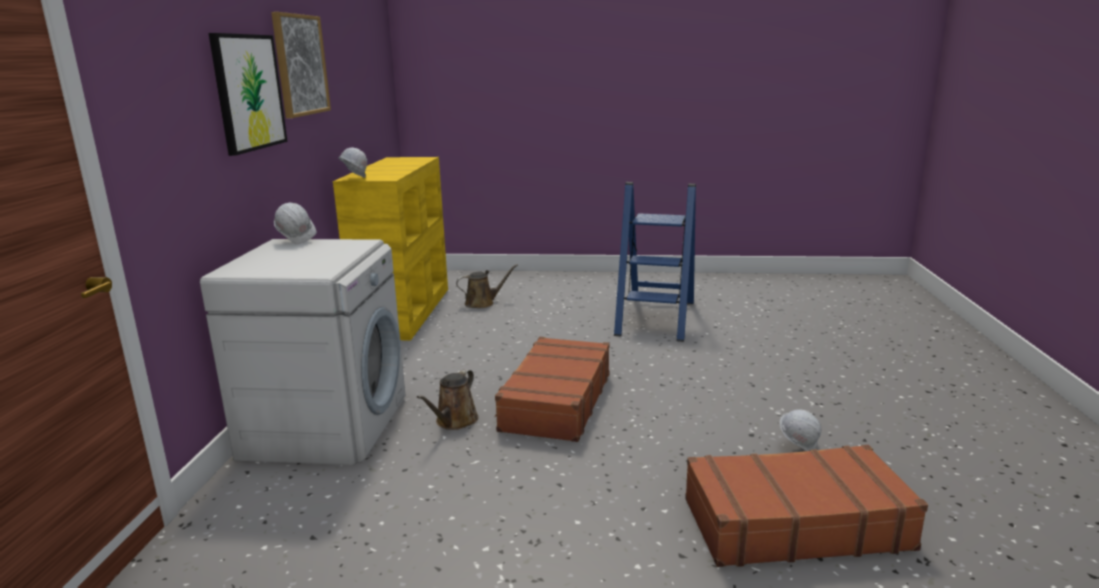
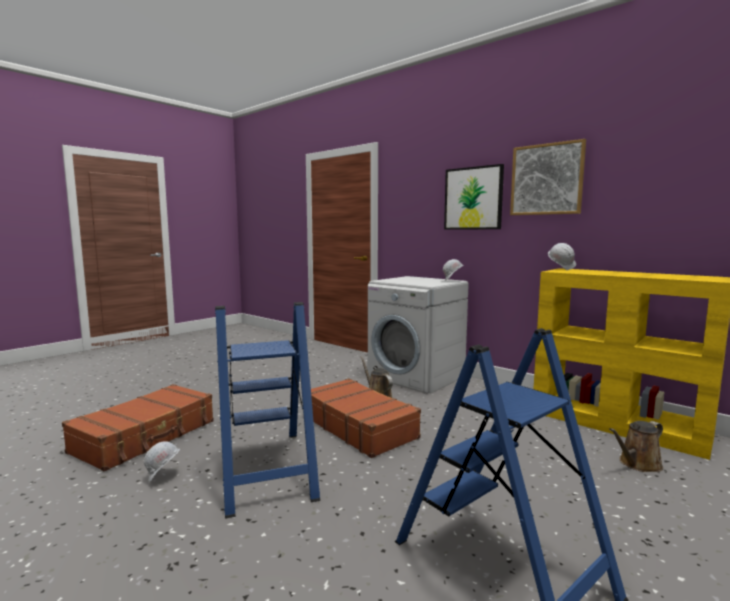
camera: 125 degrees right, 10 degrees down
(482, 303) = (637, 464): brown watering can -> brown watering can turned 45 degrees clockwise
(700, 408) = (266, 470): none -> blue step ladder

